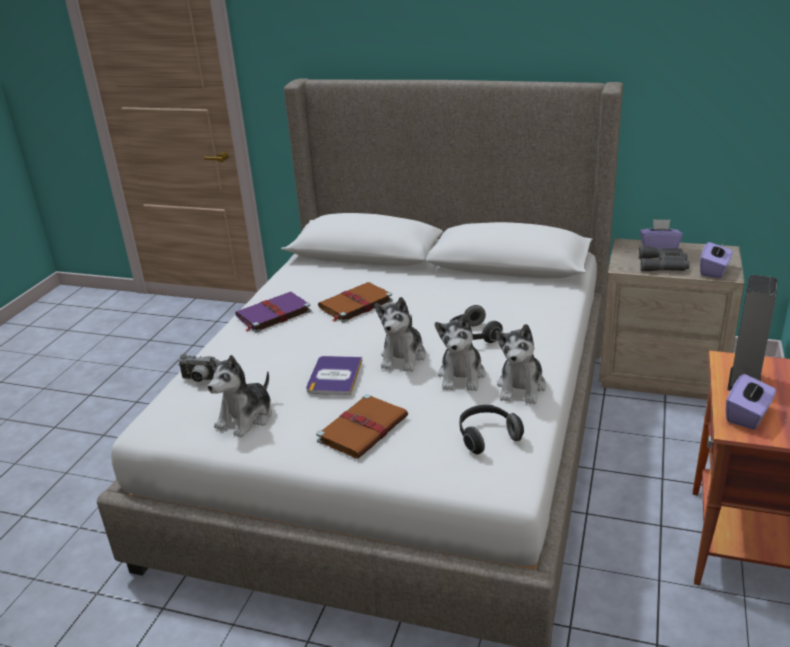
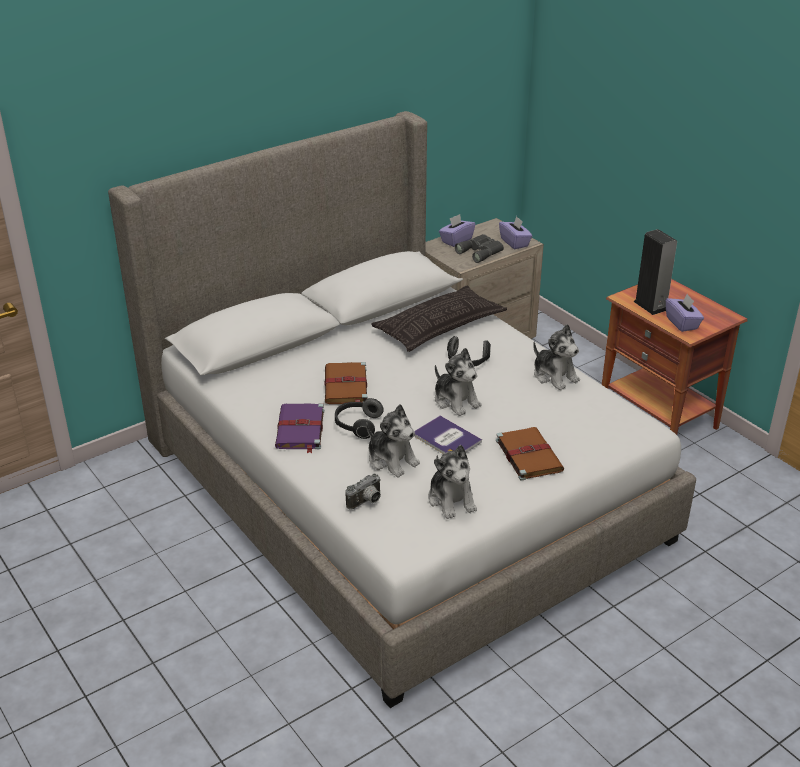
camera: 55 degrees left, 5 degrees up
(462, 376) = (512, 390): plush toy -> plush toy (392, 460)
(487, 437) = (594, 414): headphones -> headphones (357, 425)
(509, 301) = (439, 326): none -> pillow

